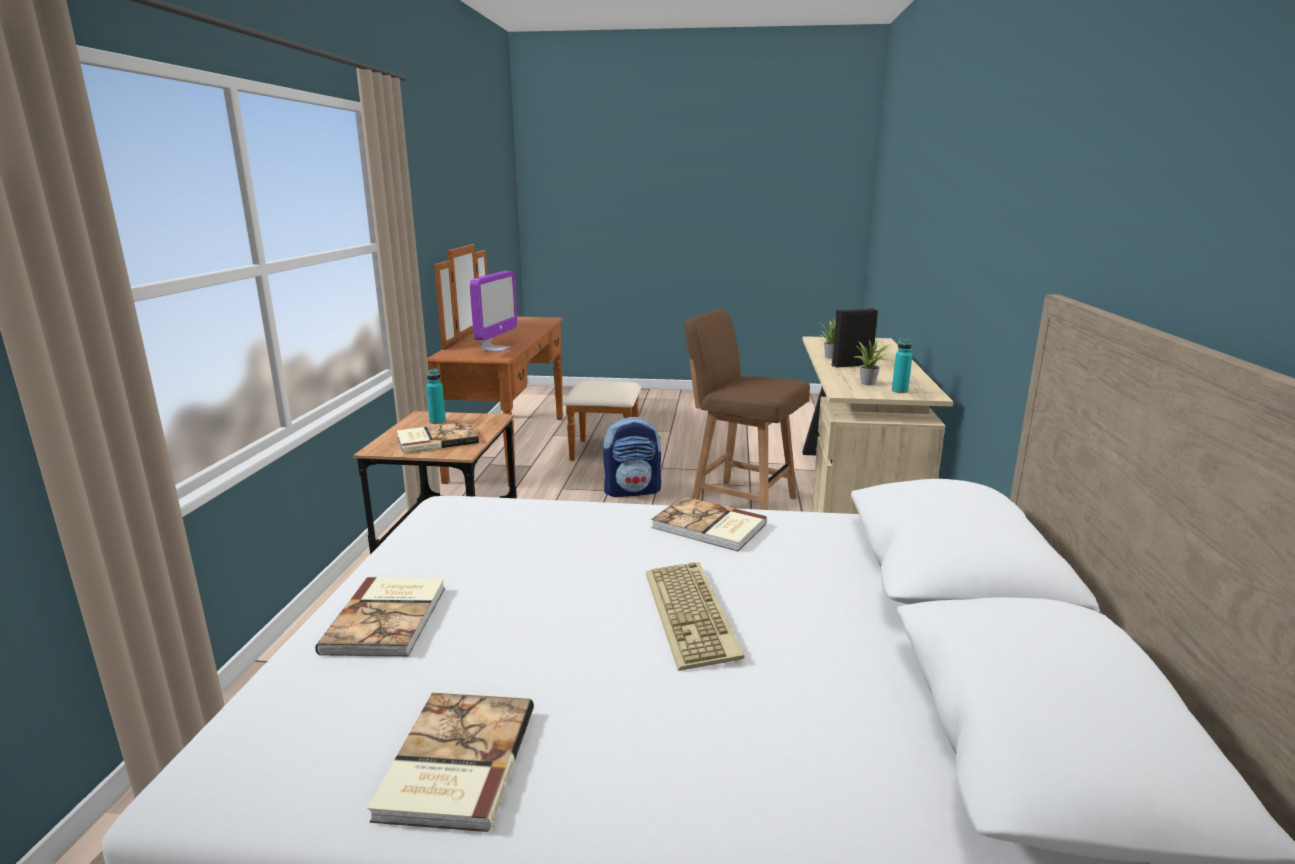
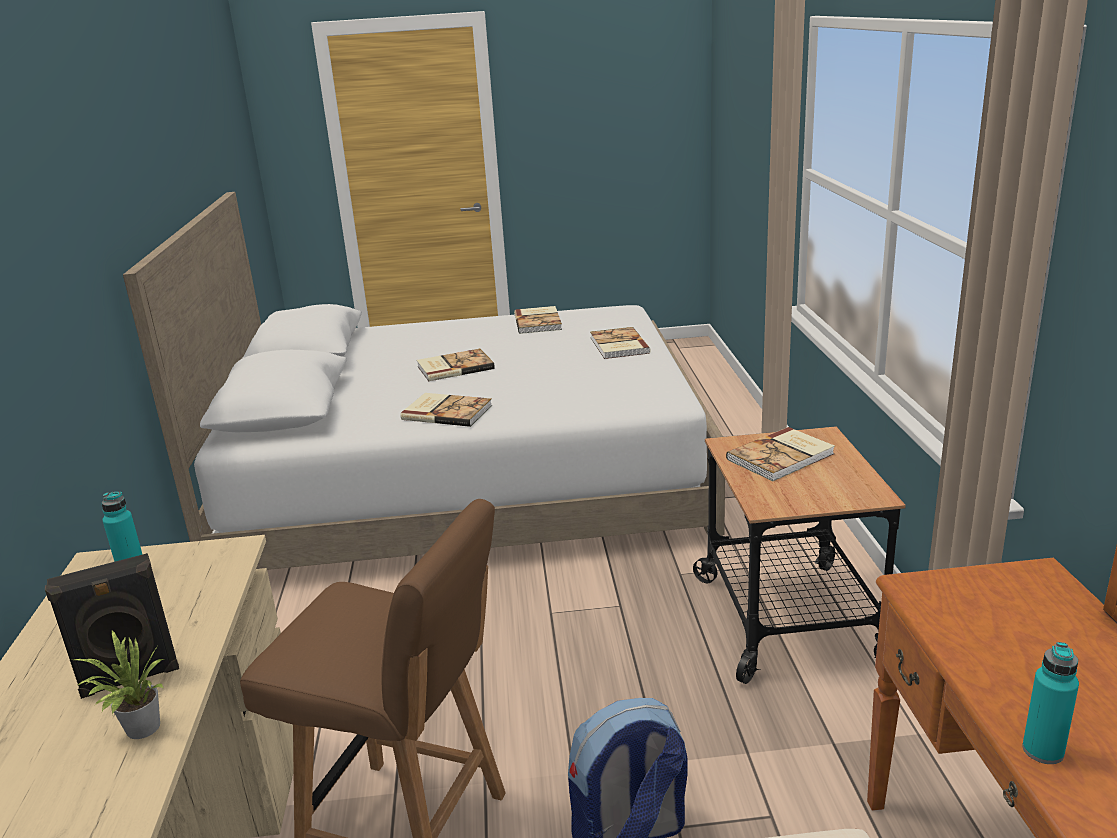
camera: 170 degrees right, 5 degrees up
(437, 421) = (832, 487): turquoise bottle -> turquoise bottle (1043, 751)
(495, 349) = (987, 630): monitor -> none
(693, 615) = (454, 367): keyboard -> book
(870, 383) = (161, 592): potted plant -> none

